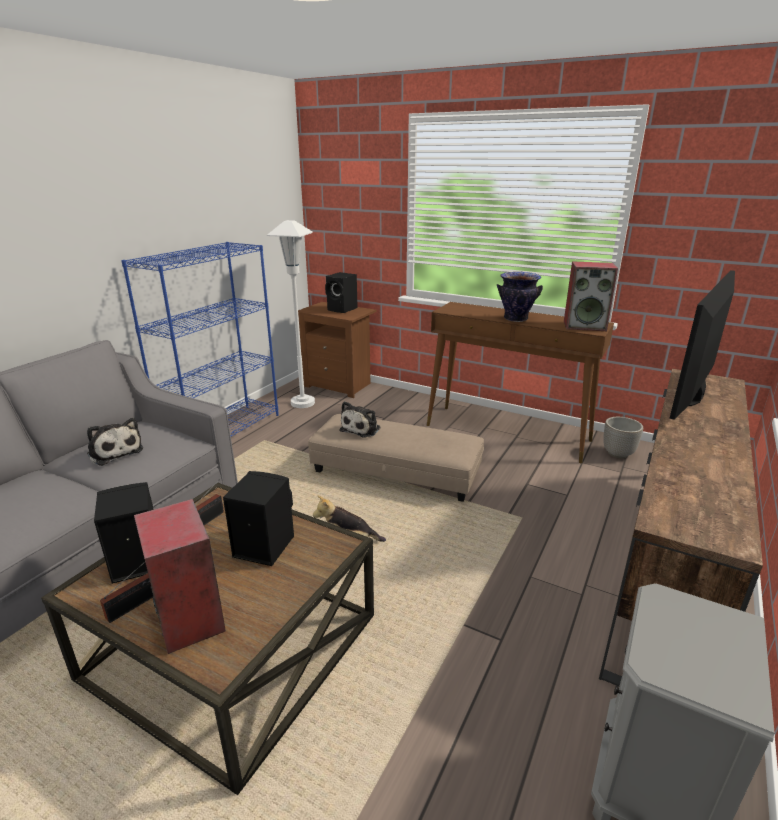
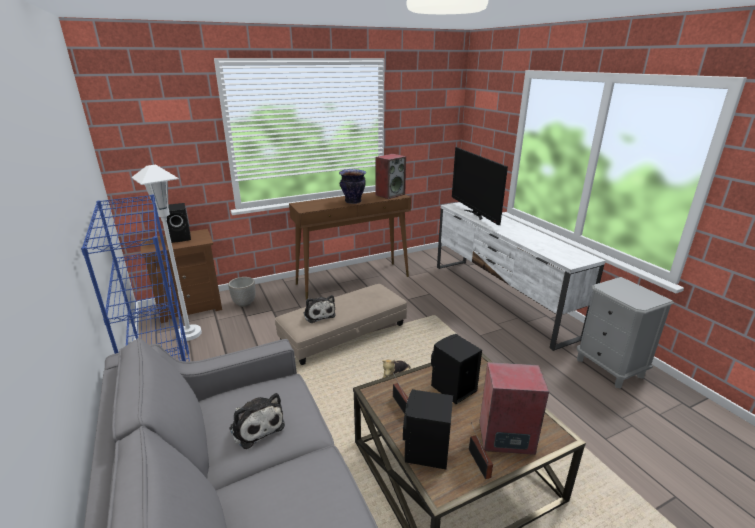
camera: 55 degrees left, 0 degrees up
(115, 451) = (256, 425): plush toy -> plush toy turned 60 degrees clockwise
(618, 454) = (412, 264): planter -> planter (244, 303)
(666, 564) = (500, 298): brown tv stand -> white tv stand

